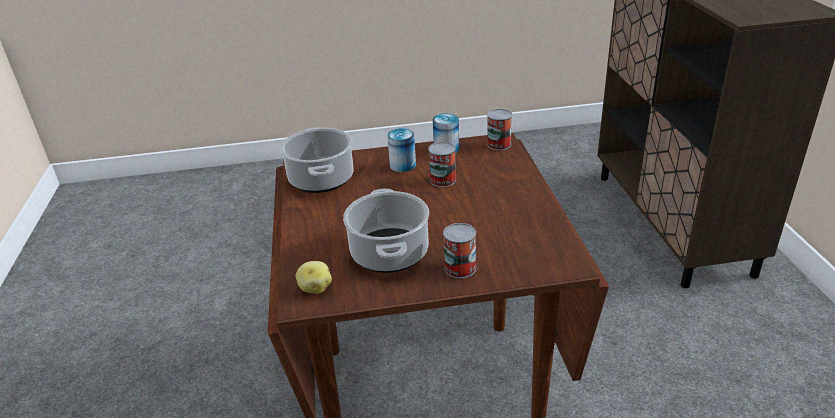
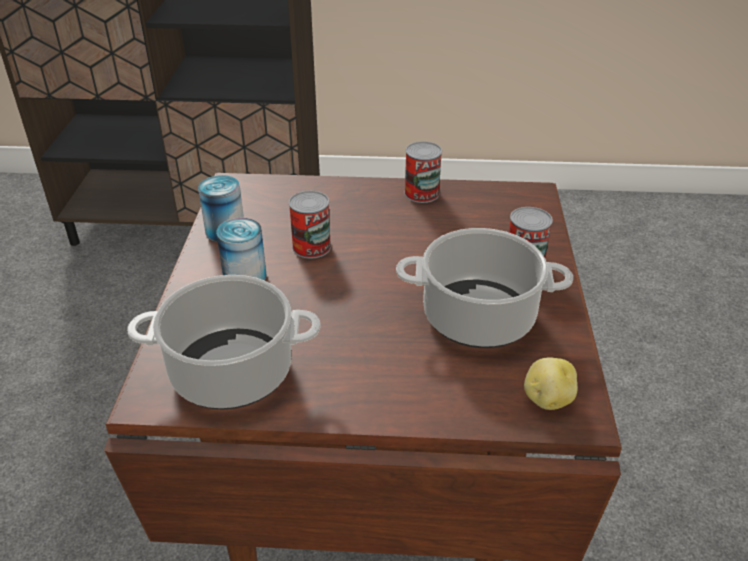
camera: 80 degrees left, 5 degrees up
(499, 144) = (244, 187): can -> can (421, 193)

